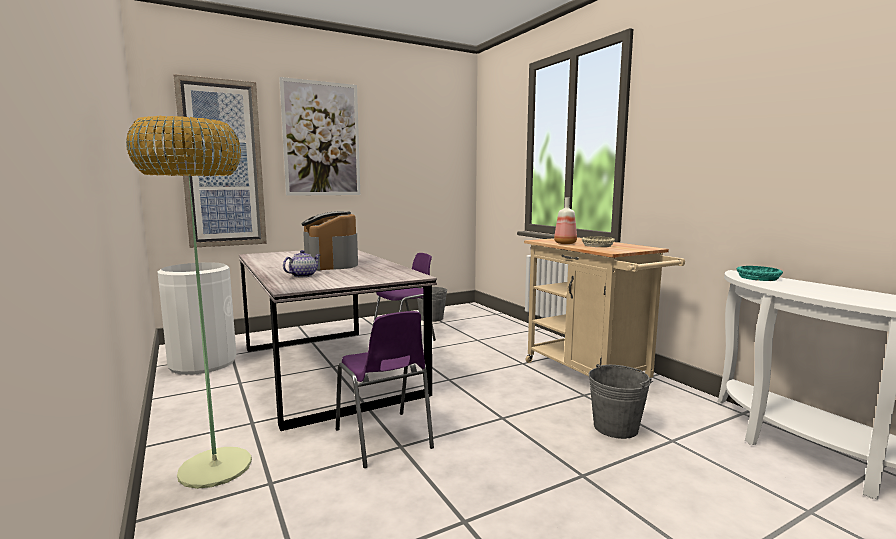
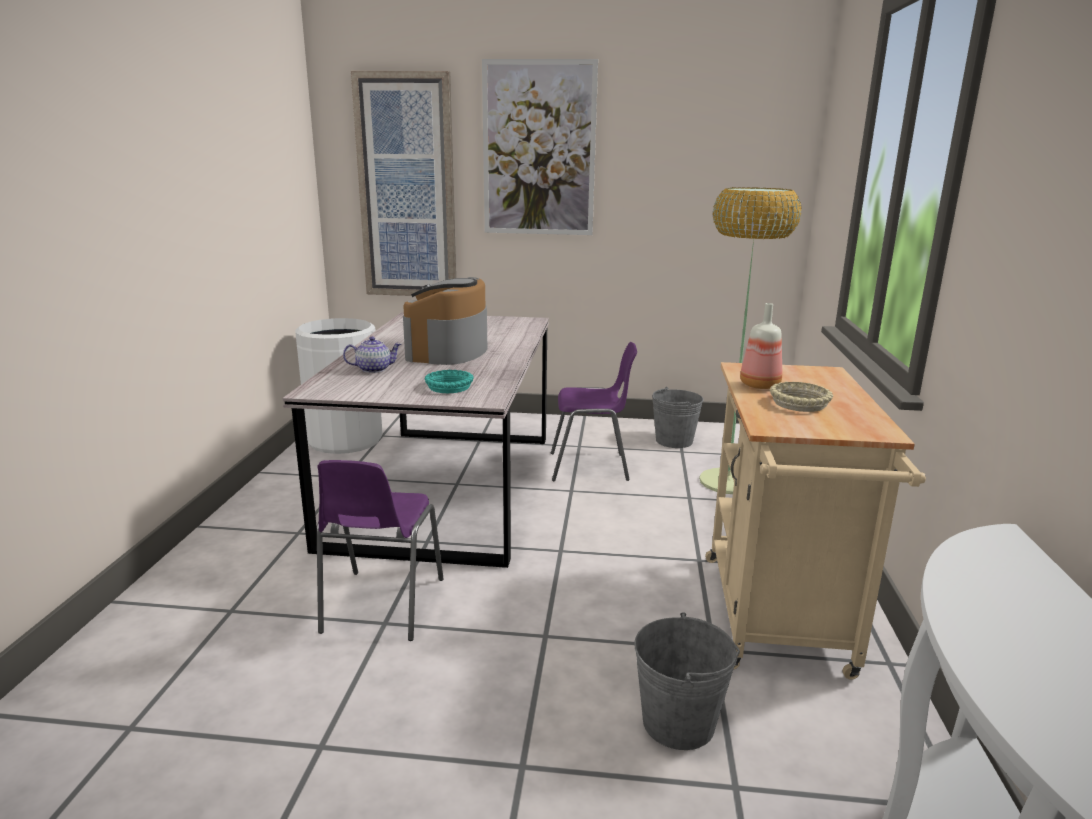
camera: 35 degrees right, 10 degrees up
(215, 468) = (214, 573): floor lamp -> floor lamp (727, 482)
(758, 278) = (1004, 565): turquoise bowl -> turquoise bowl (449, 387)

